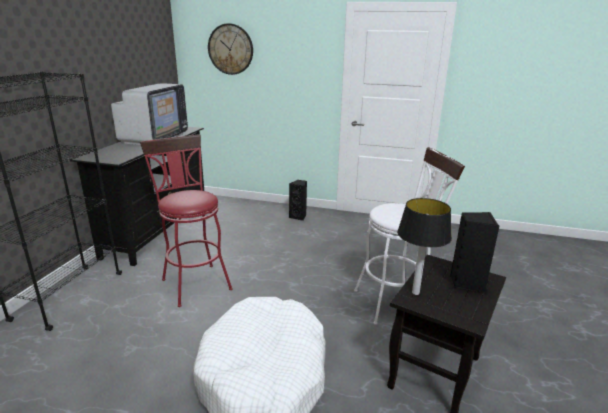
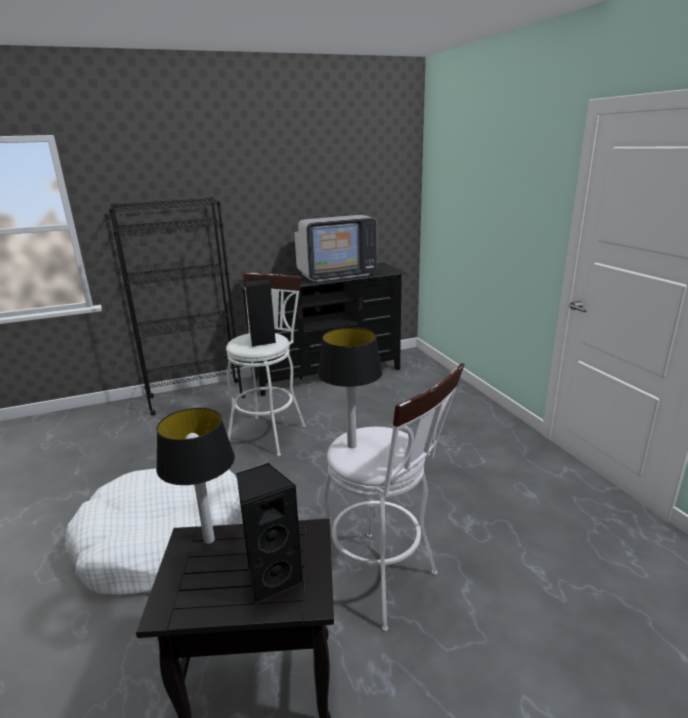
camera: 55 degrees right, 0 degrees up
(194, 281) = (270, 432): red stool -> white stool
(230, 49) = (462, 176): wall clock -> none
(299, 217) = (475, 421): black speaker -> black speaker (263, 341)
(393, 215) = (351, 445): none -> table lamp

